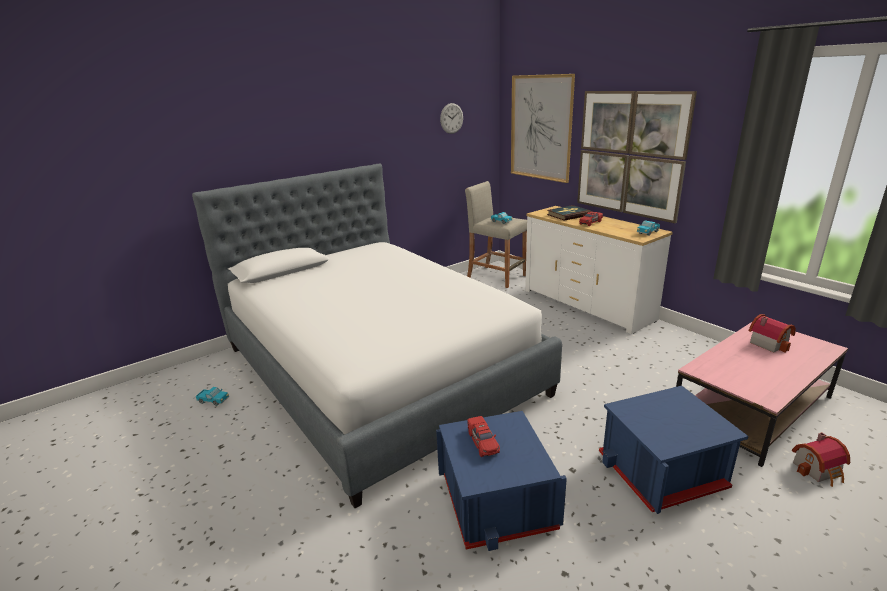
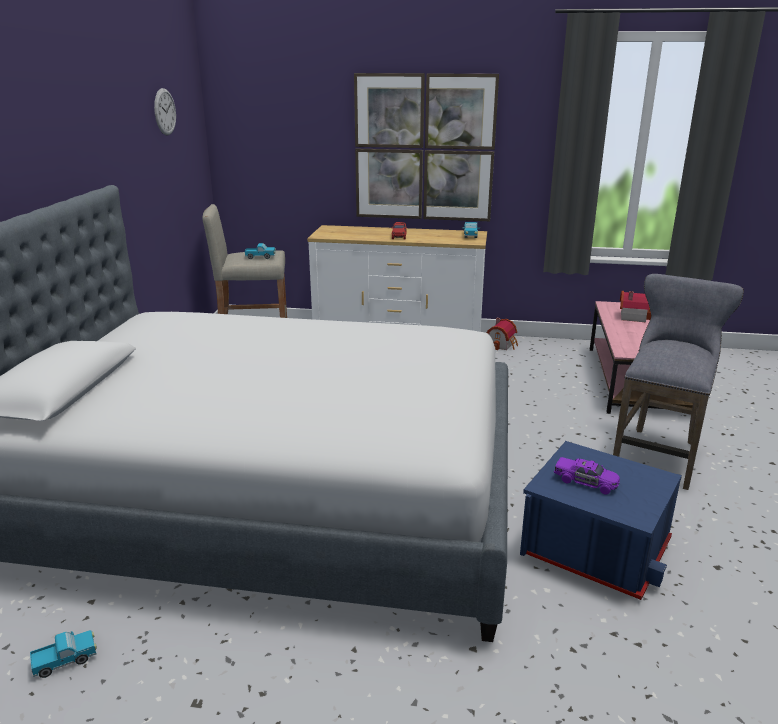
camera: 45 degrees left, 0 degrees up
(483, 442) = (585, 482): red toy car -> purple toy car
(540, 128) = (284, 123): picture -> none
(568, 215) = (358, 232): book -> none
(664, 470) = (658, 453): blue storage box -> grey stool
(819, 470) = (727, 406): toy house -> toy house (502, 344)

